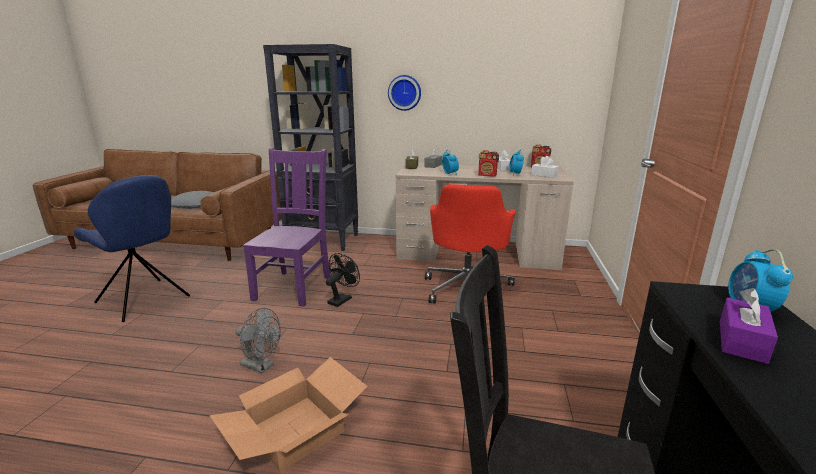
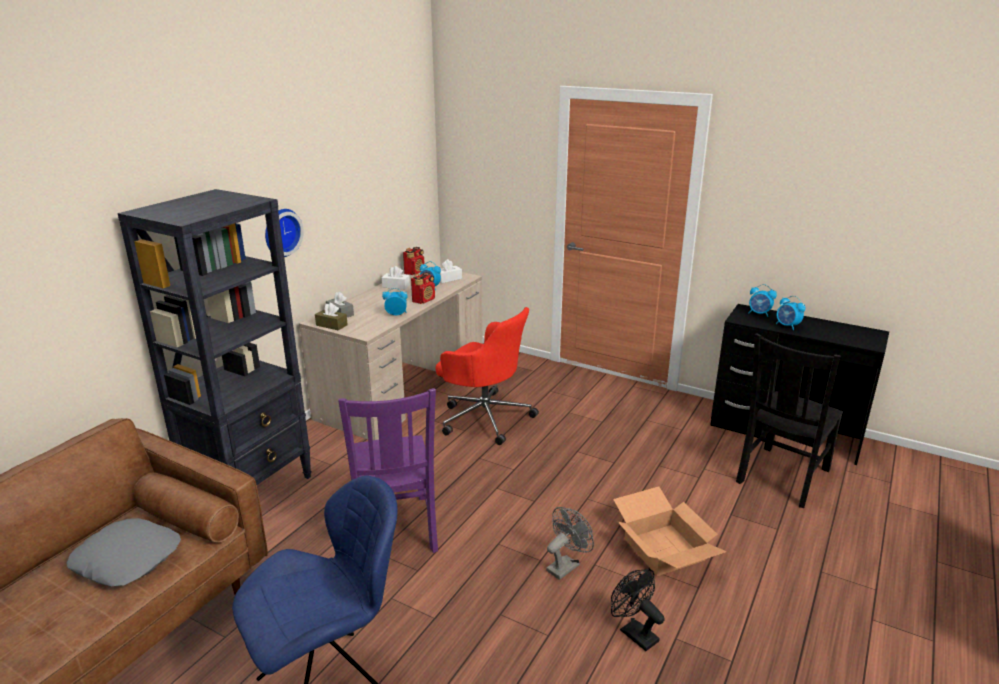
camera: 70 degrees left, 5 degrees up
(294, 286) = (395, 530): purple chair -> purple chair turned 135 degrees counterclockwise
(342, 299) = (456, 497): black fan -> black fan (634, 633)
(742, 341) = (787, 326): purple tissue box -> alarm clock

